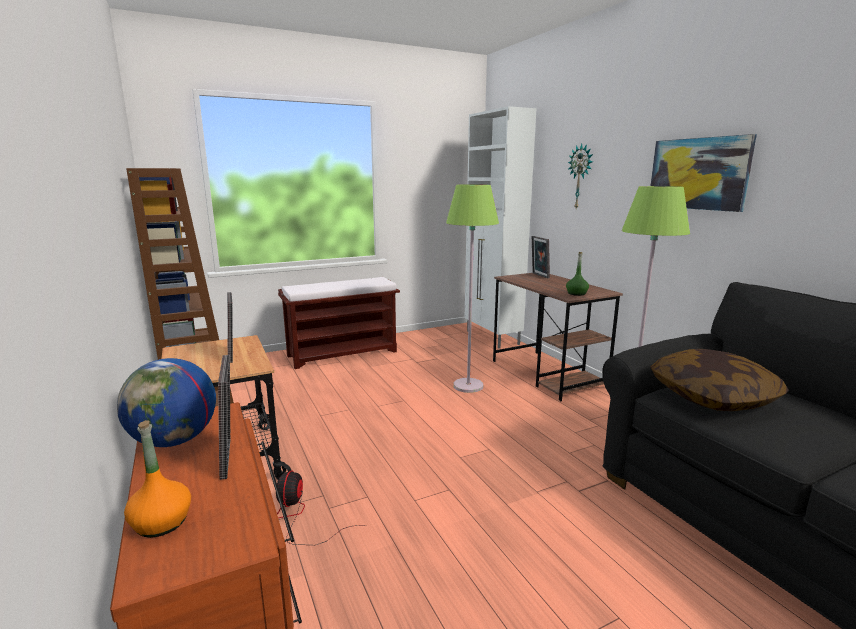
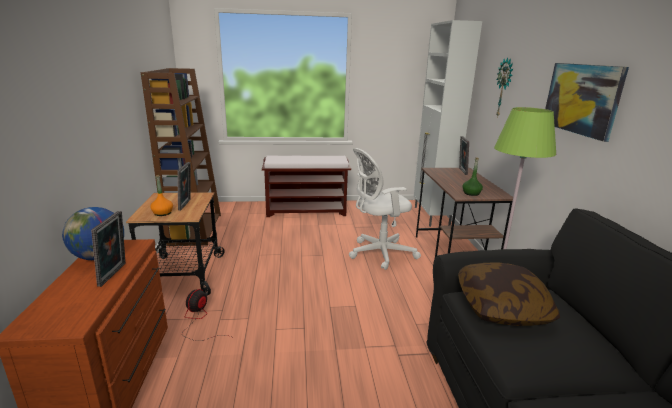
camera: 20 degrees right, 5 degrees up
(161, 523) = (50, 303): orange bottle -> orange bottle (162, 213)
(468, 386) = (379, 253): green floor lamp -> white office chair

